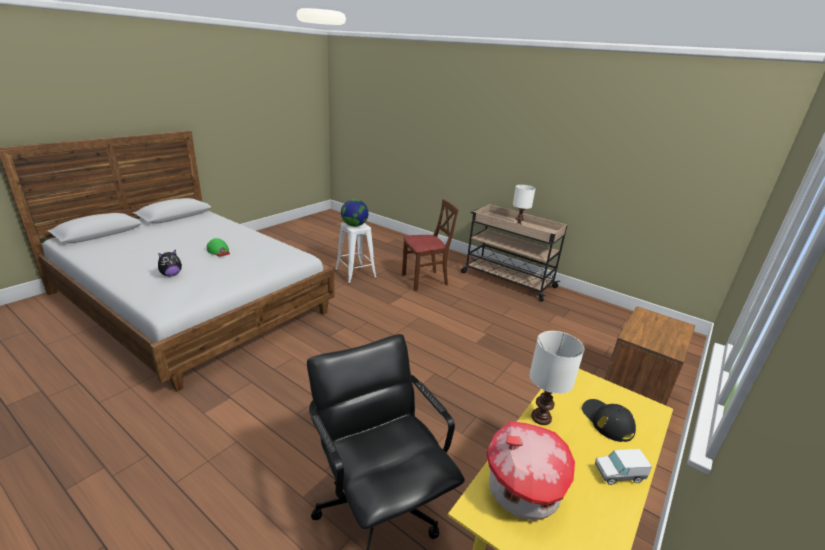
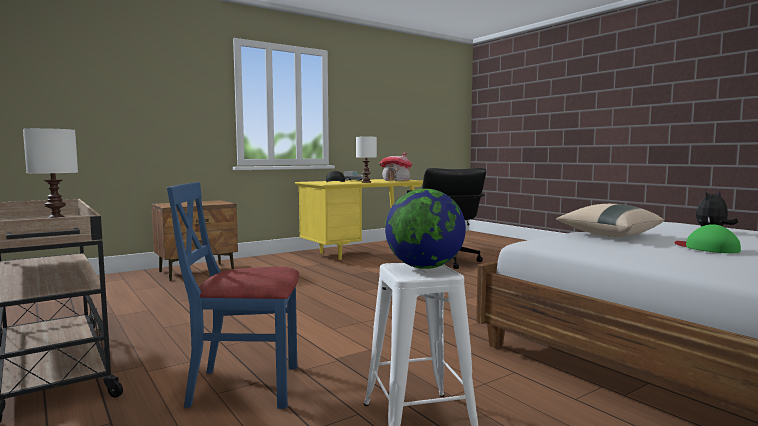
camera: 160 degrees left, 20 degrees down
(252, 266) = (608, 235): none -> beige pillow
(424, 280) = (245, 386): brown chair -> blue chair

